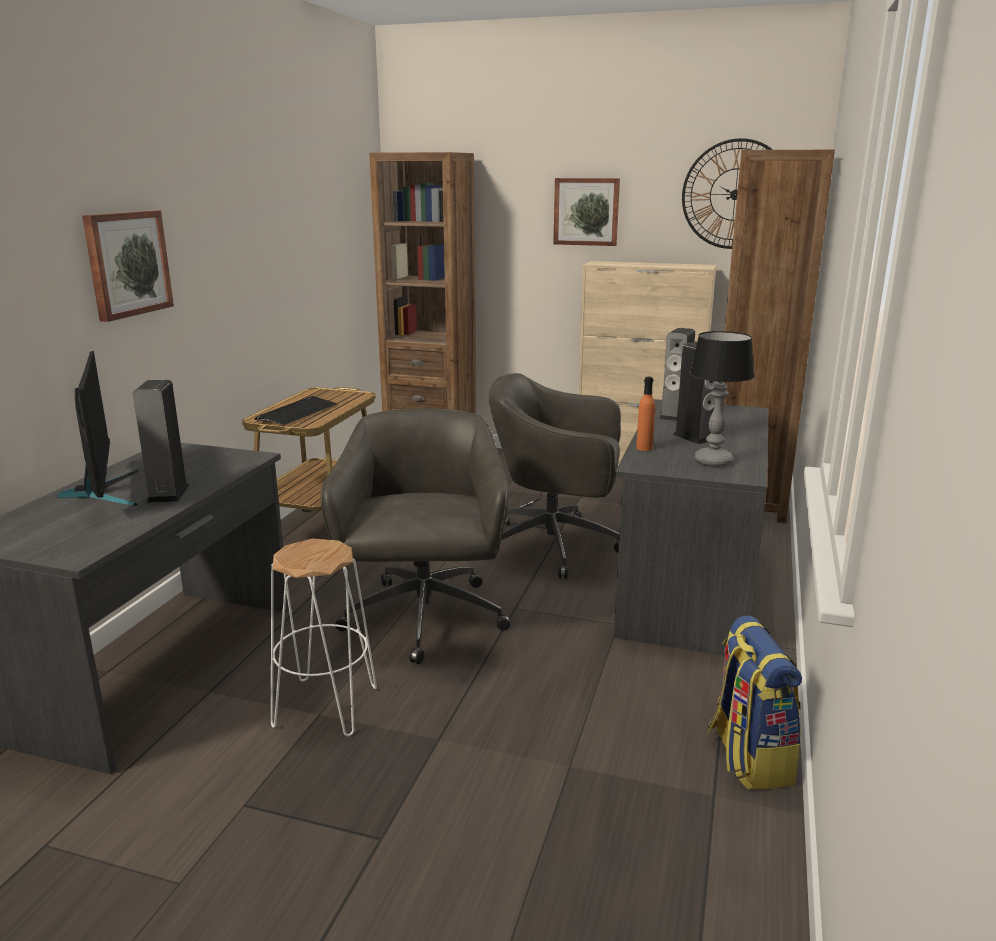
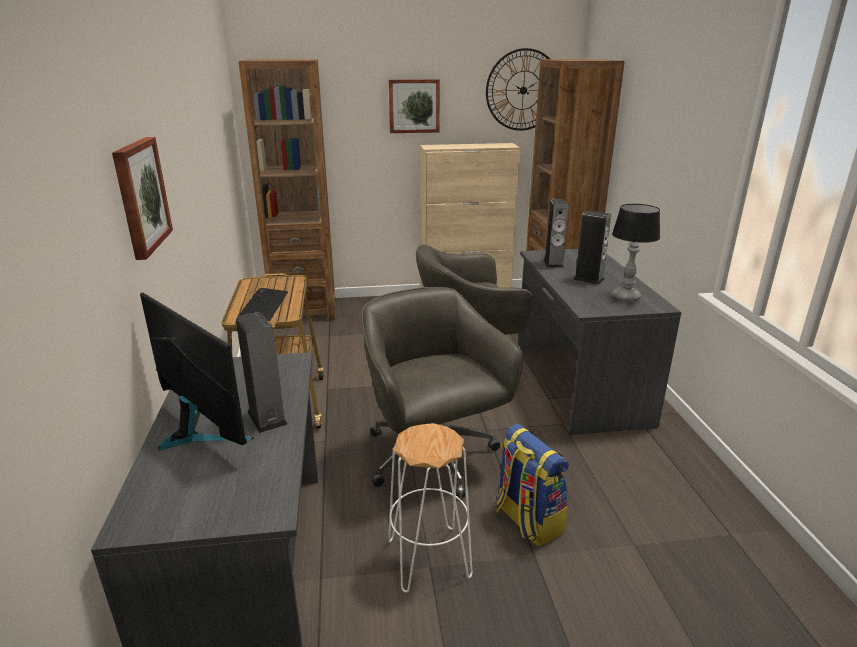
camera: 25 degrees left, 5 degrees up
(644, 448) = (571, 294): orange bottle -> none
(748, 757) = (722, 499): backpack -> backpack (527, 520)

